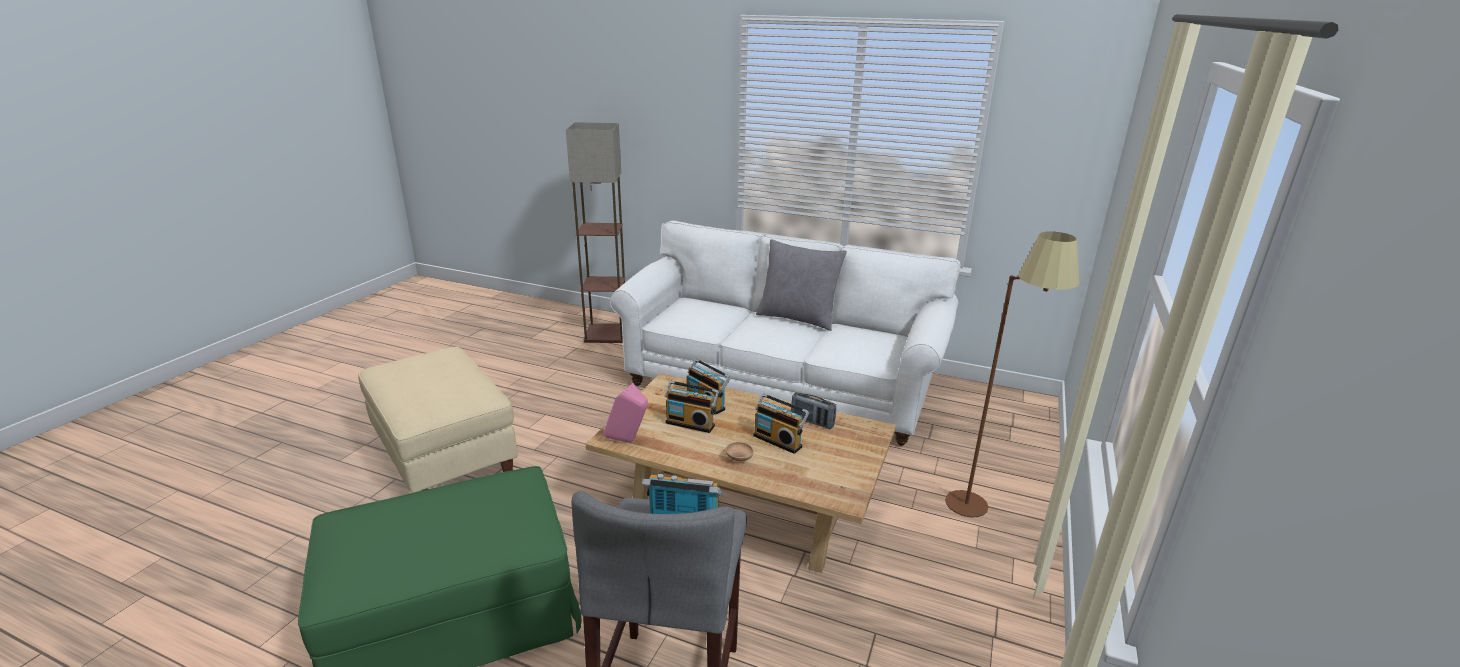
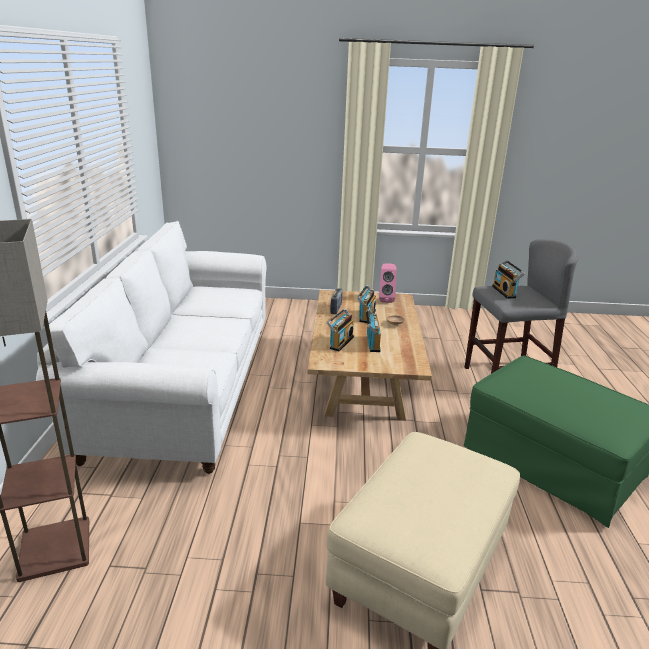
camera: 110 degrees left, 0 degrees up
(628, 441) = (413, 360): pink speaker -> pink speaker (386, 300)
(797, 318) = (170, 323): grey pillow -> none
(981, 514) = (314, 315): brown floor lamp -> none

